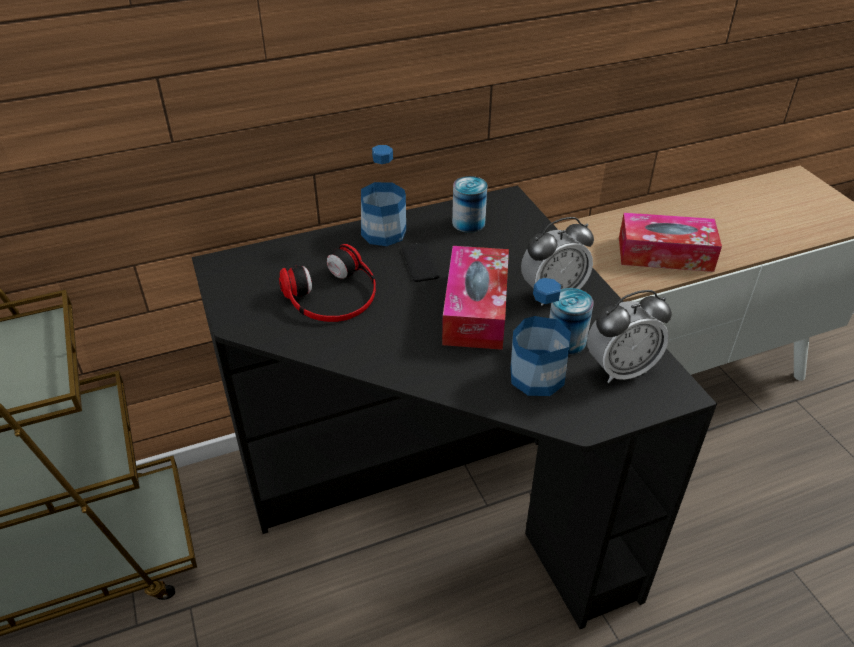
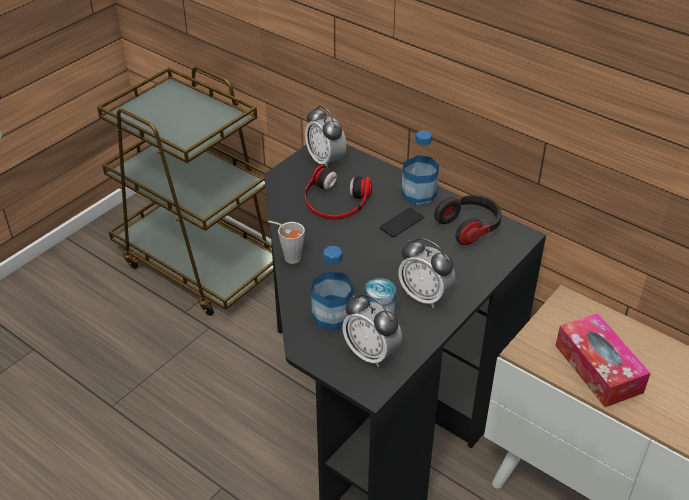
camera: 60 degrees right, 0 degrees up
(249, 274) = (325, 160): none -> alarm clock
(402, 374) = (288, 257): none -> grey cup
(468, 223) = (469, 227): can -> headphones
(475, 310) = (375, 265): tissue box -> none

